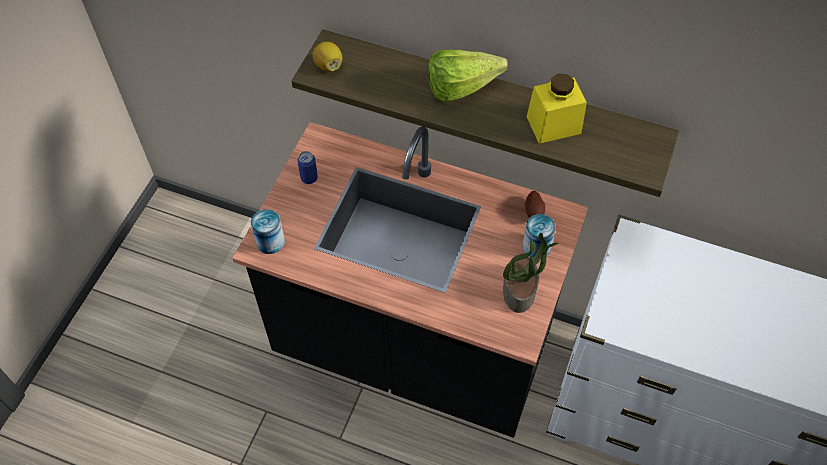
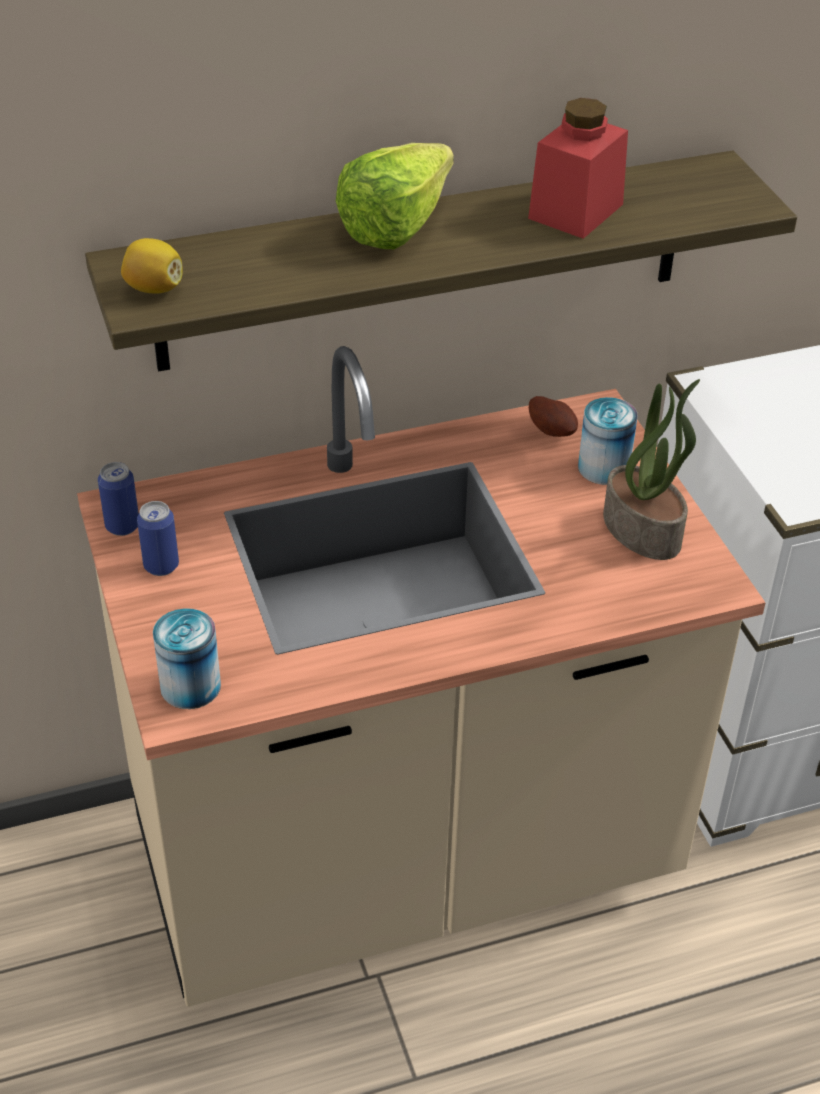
camera: 40 degrees left, 15 degrees down
(312, 149) = (122, 526): none -> can
(413, 348) = (403, 863): black counter -> beige counter
(553, 125) = (575, 211): yellow jar -> red jar

